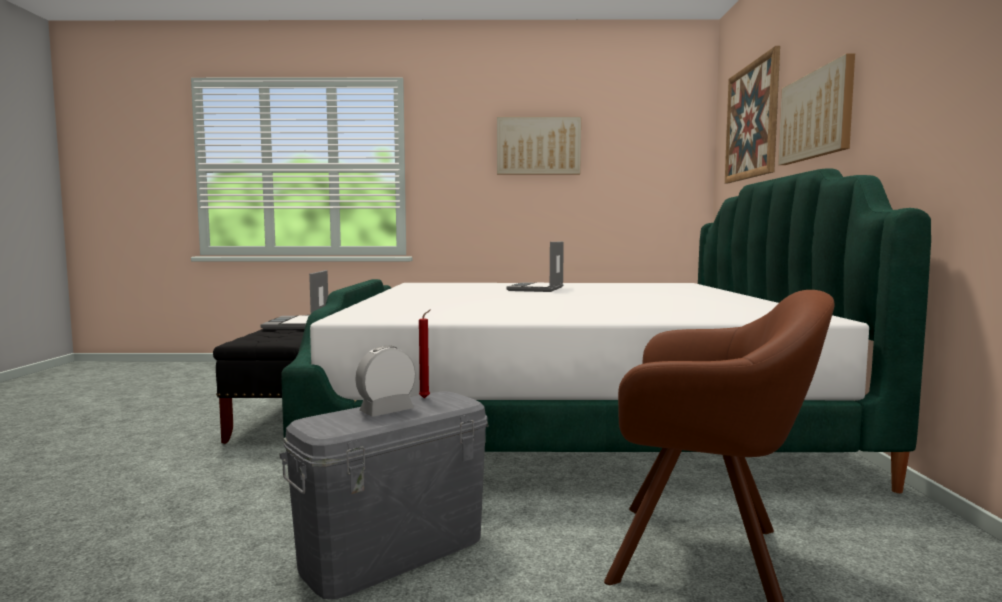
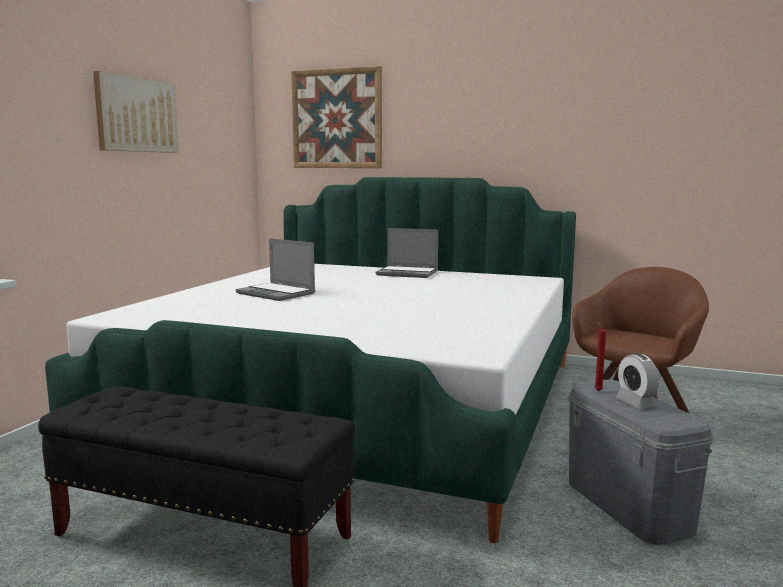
camera: 70 degrees left, 5 degrees up
(298, 324) = (185, 412): laptop -> laptop (408, 273)
(816, 115) = (441, 134): picture -> none

